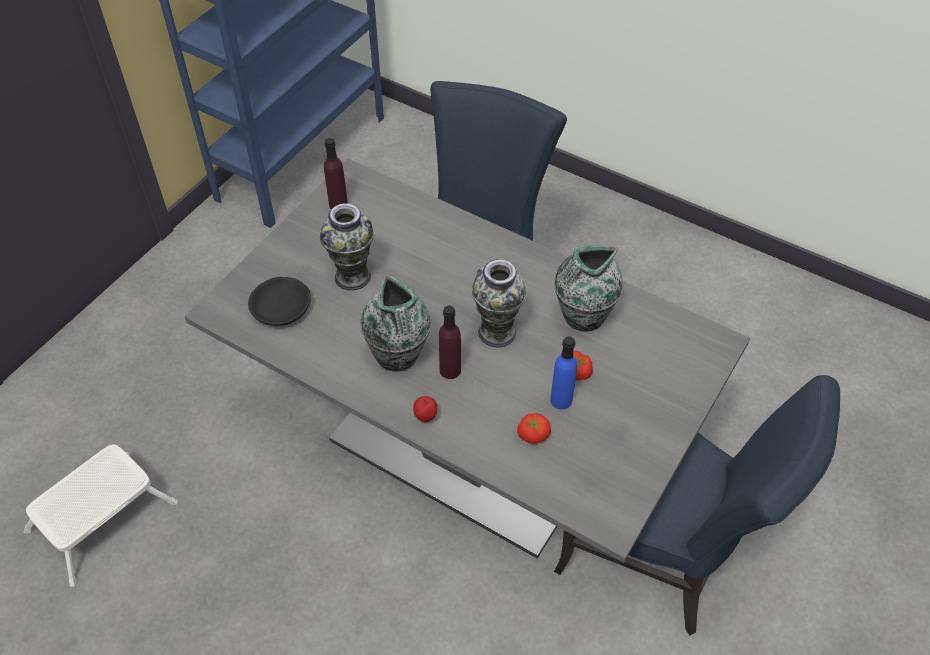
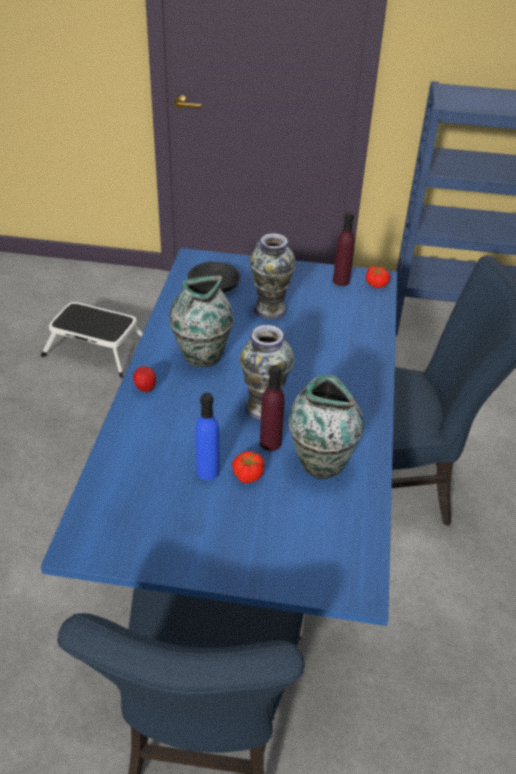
camera: 65 degrees right, 10 degrees down
(102, 517) = (96, 349): white step ladder -> black step ladder
(450, 370) = (203, 390): purple bottle -> purple bottle (270, 443)
(465, 448) = (252, 526): grey dining table -> blue dining table
(533, 434) = (159, 461): tomato -> tomato (376, 283)

